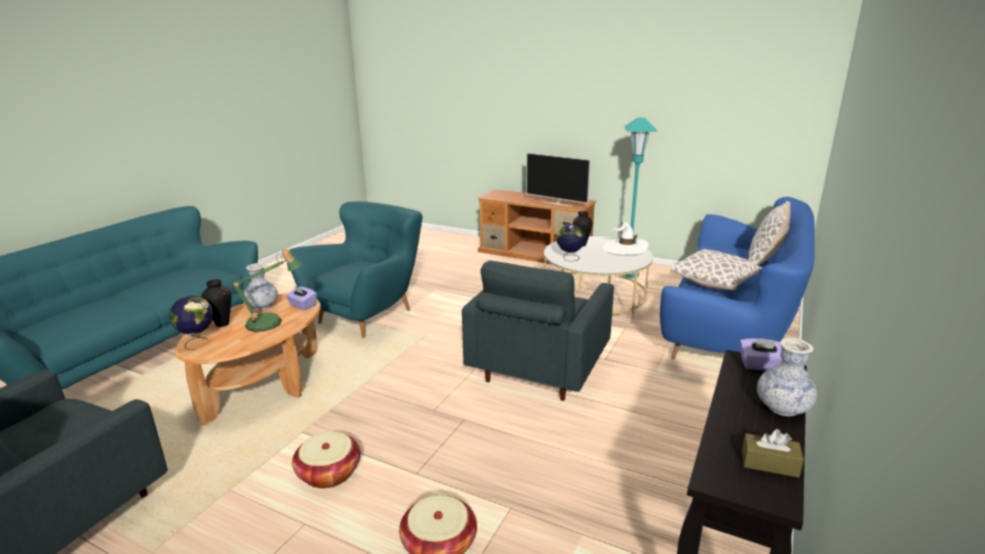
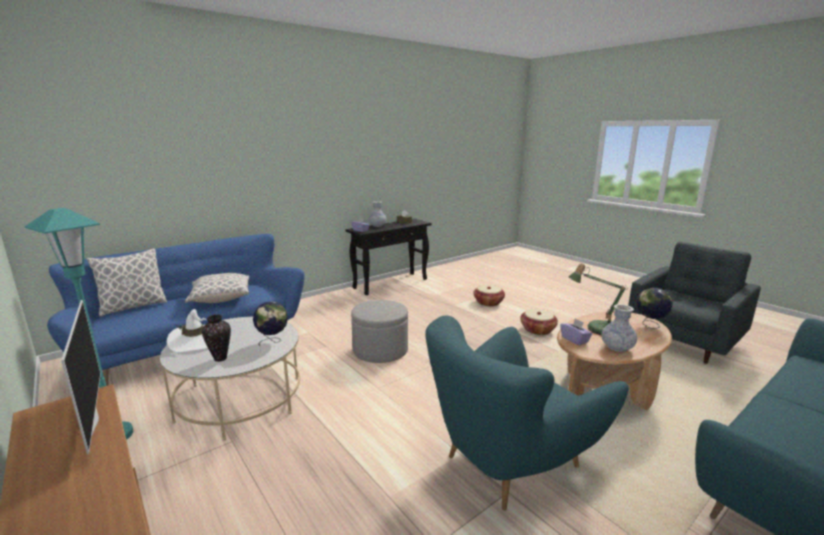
camera: 155 degrees left, 5 degrees down
(222, 324) = (643, 336): vase -> none
(537, 370) = (380, 350): grey armchair -> grey ottoman

